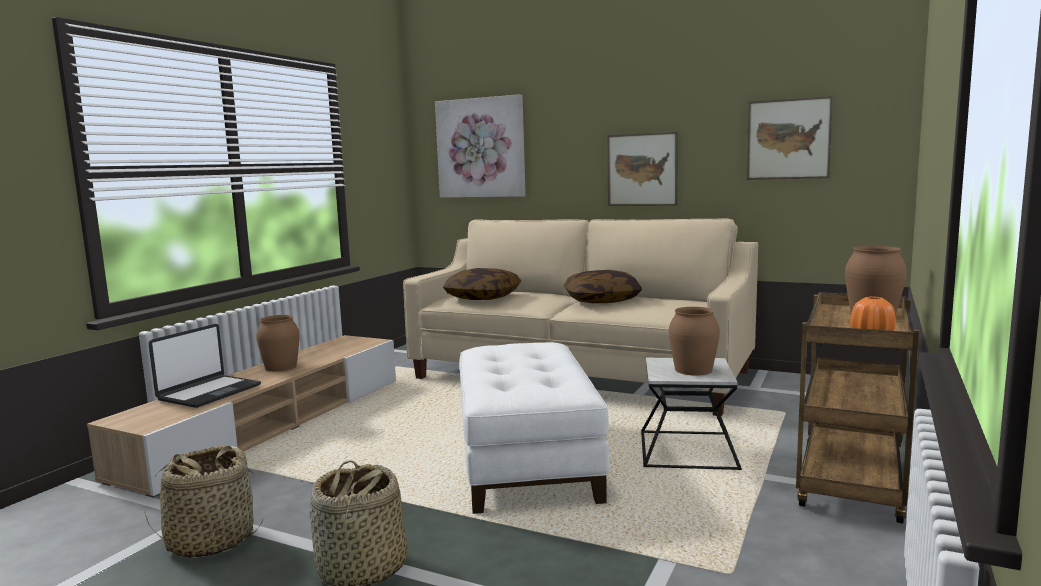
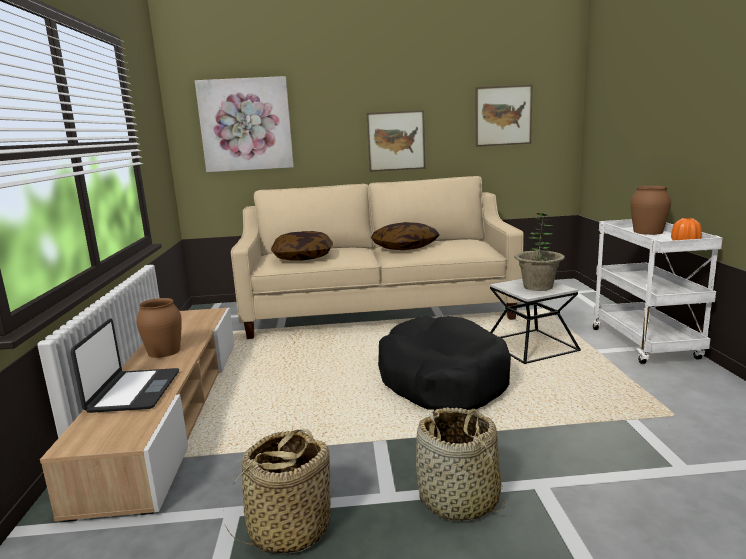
camera: 30 degrees left, 5 degrees up
(528, 460) = (442, 380): white ottoman -> black dog bed
(694, 370) = (538, 287): brown vase -> potted plant
(852, 486) = (646, 344): brown cart -> white cart

